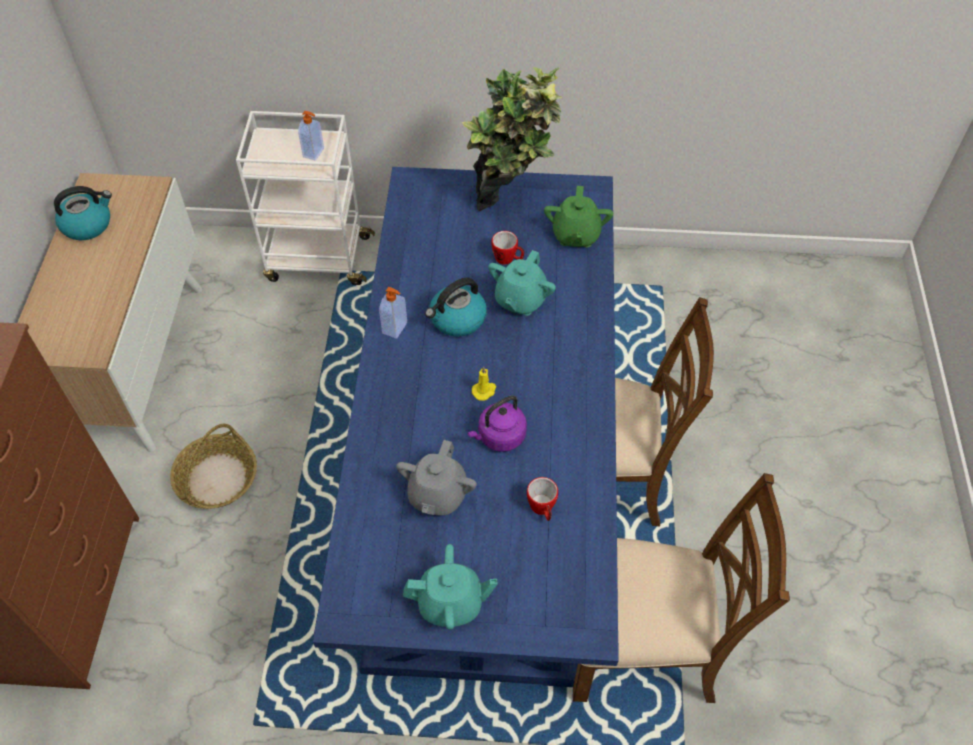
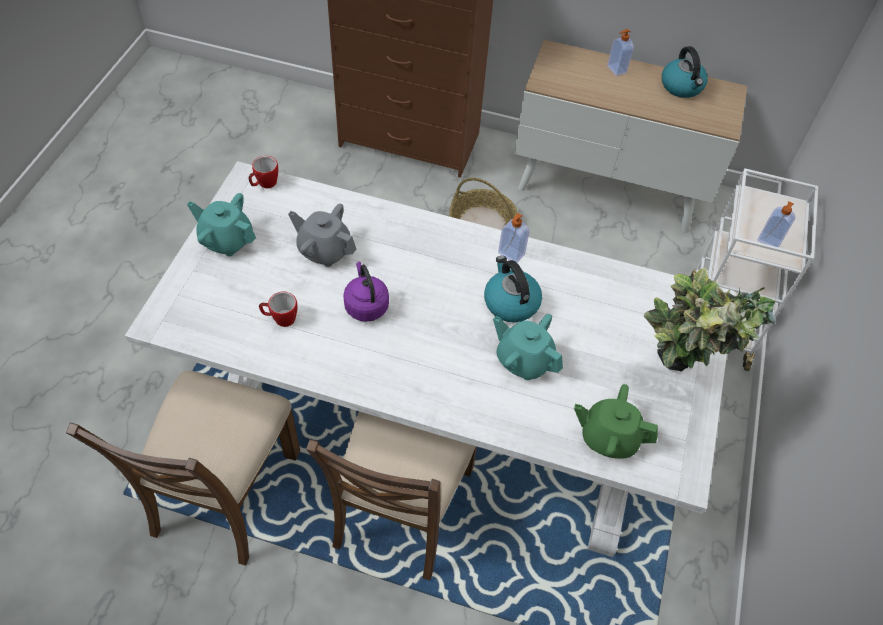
camera: 100 degrees right, 0 degrees up
(60, 284) = (616, 69): none -> soap dispenser
(451, 603) = (226, 240): turquoise teapot -> turquoise teapot turned 105 degrees clockwise
(484, 391) = (419, 305): yellow candle -> none
(485, 474) = (435, 409): blue dining table -> white dining table
(508, 259) = (582, 363): mug -> mug (264, 184)

